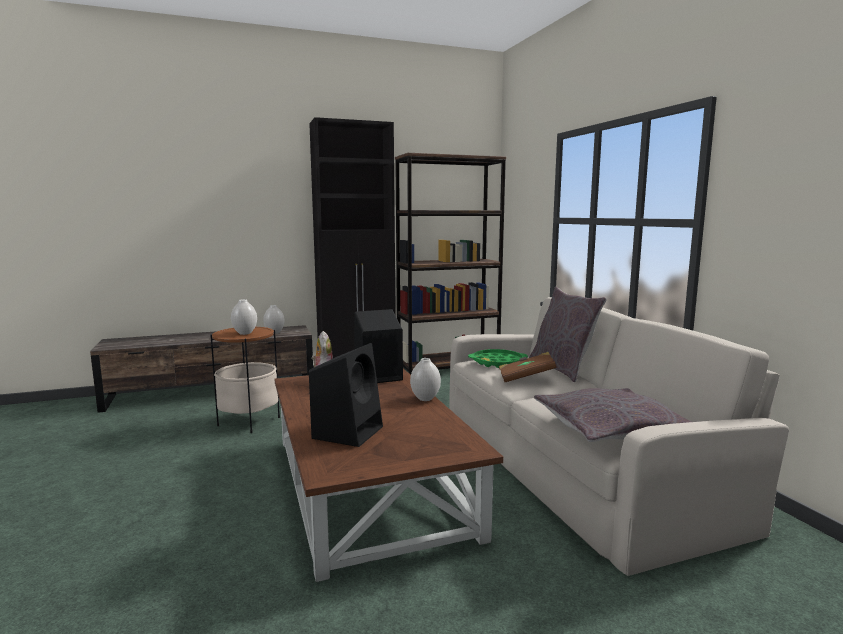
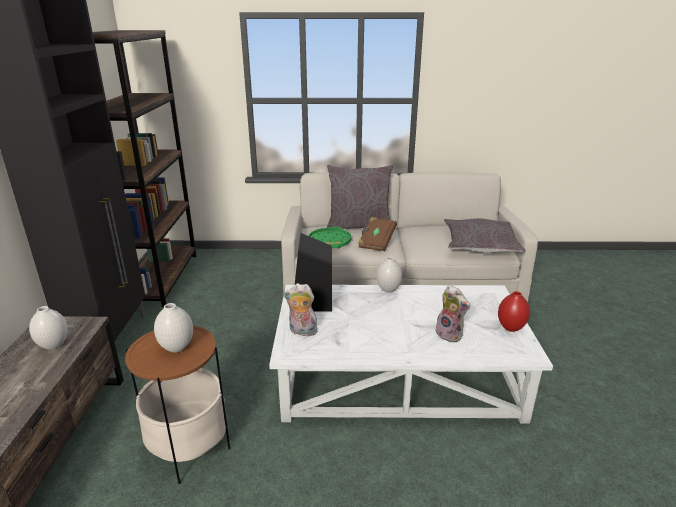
camera: 70 degrees left, 15 degrees up
(348, 431) = (450, 335): black speaker -> plush toy
(370, 485) = (399, 375): brown coffee table -> white coffee table
(382, 462) = (510, 328): none -> red vase

